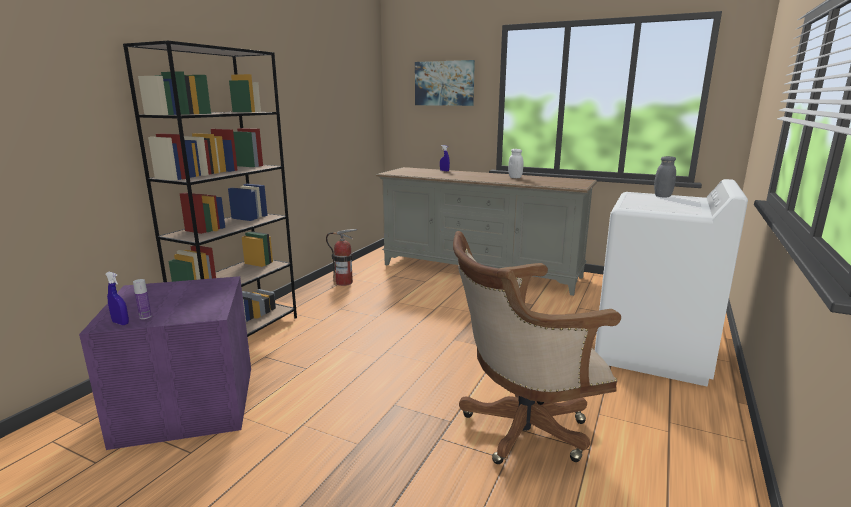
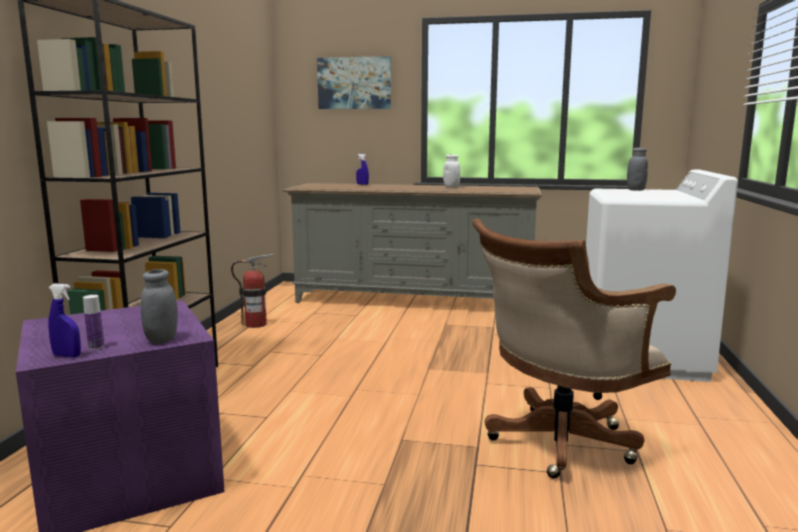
camera: 15 degrees left, 5 degrees down
(192, 315) = (162, 339): none -> grey jar

